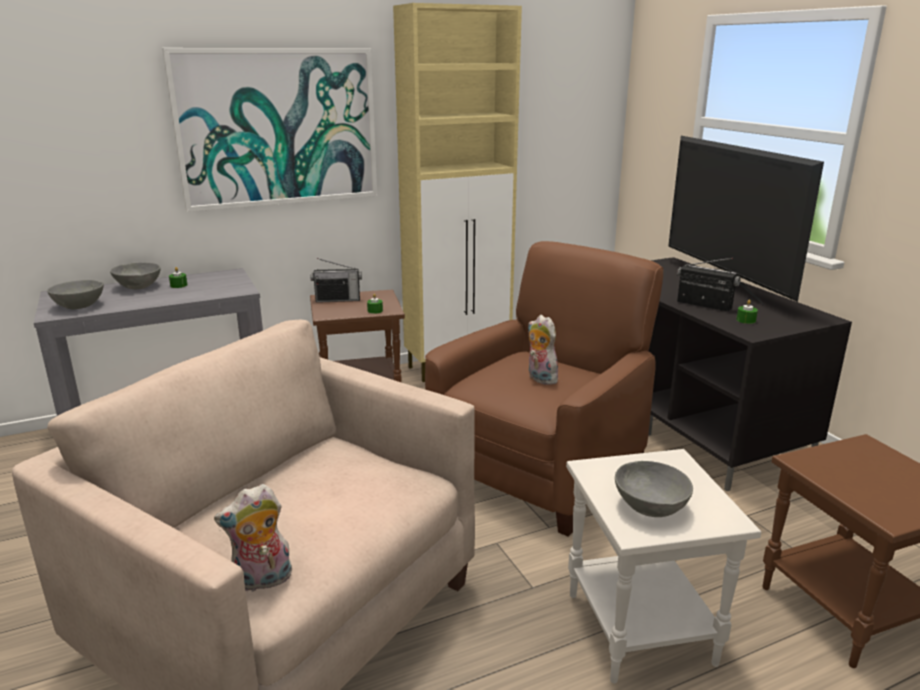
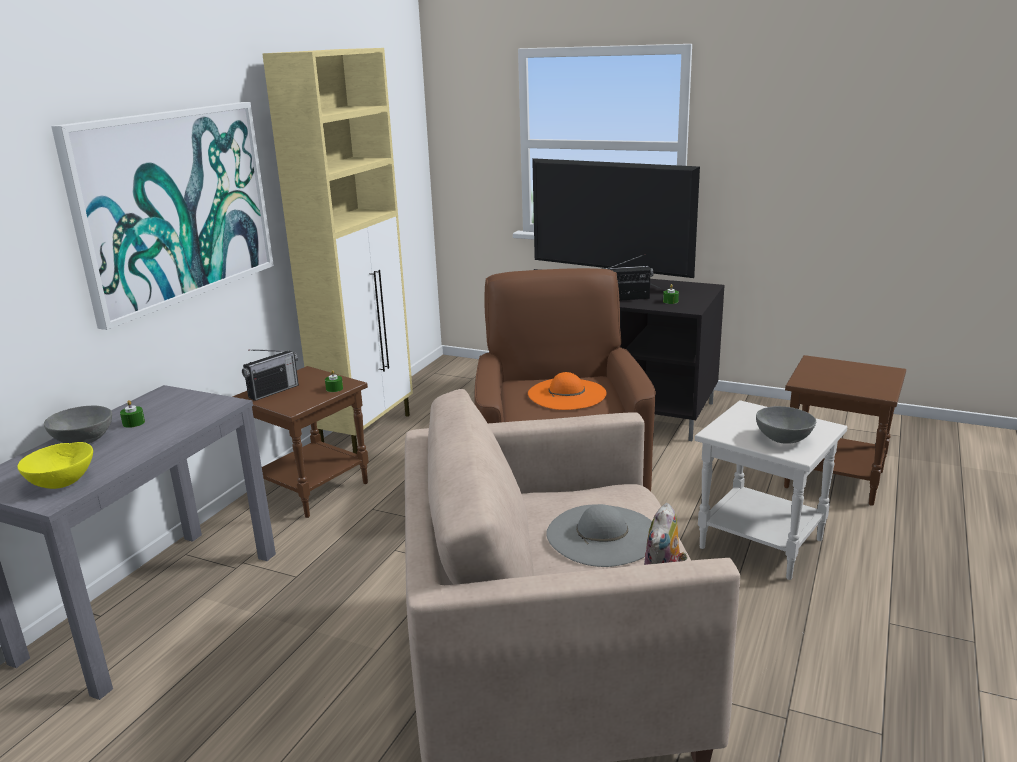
camera: 40 degrees left, 0 degrees up
(79, 306) = (62, 481): grey bowl -> yellow bowl
(313, 504) = (602, 535): none -> grey hat
(539, 378) = (566, 394): plush toy -> orange hat

